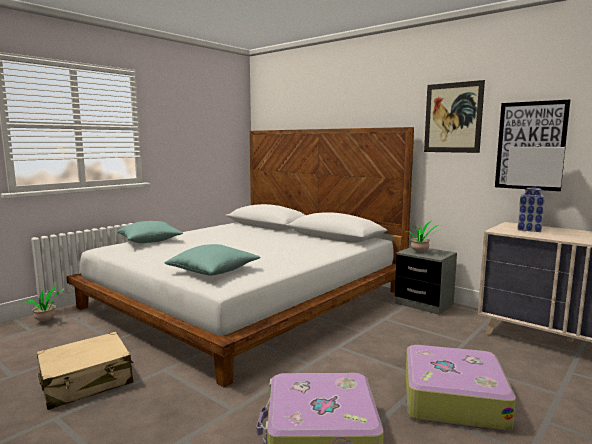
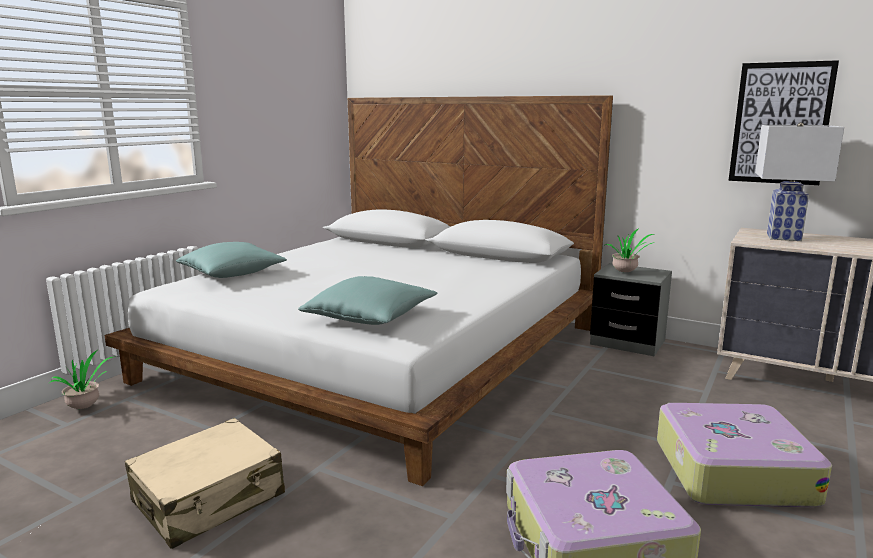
camera: 10 degrees left, 5 degrees up
(453, 117) = (670, 83): picture -> none

